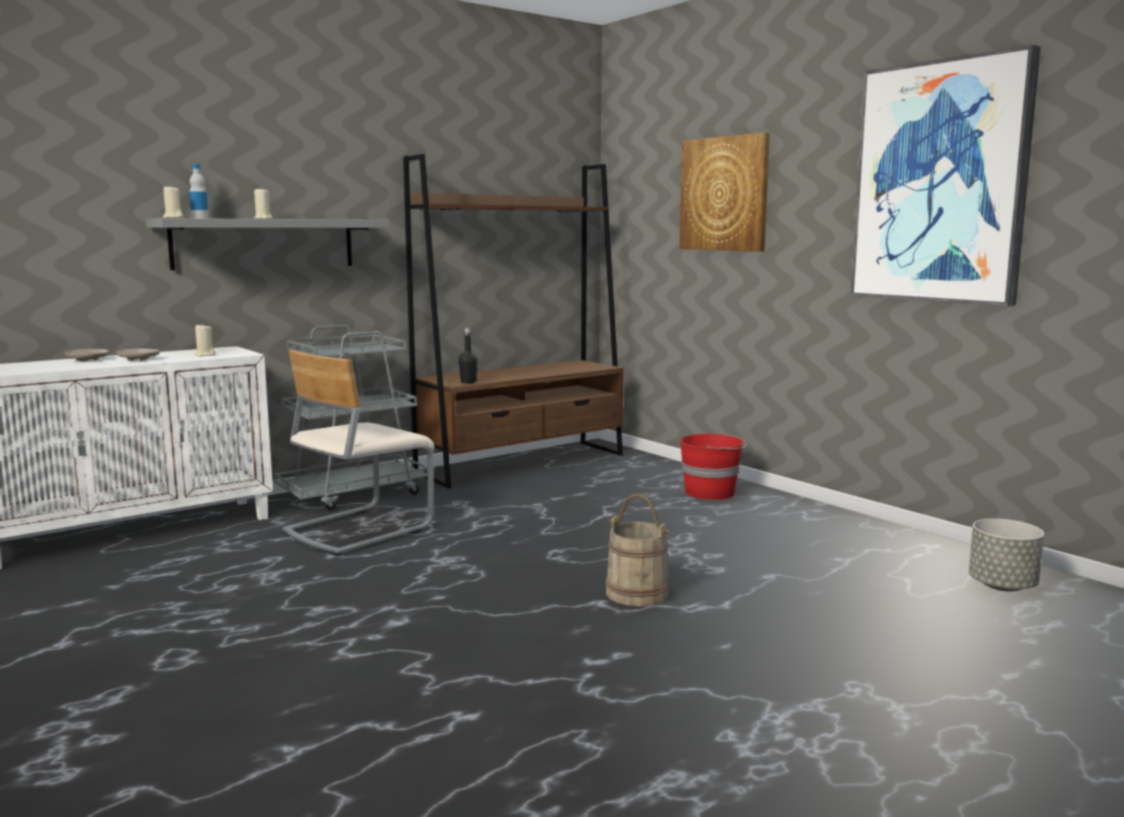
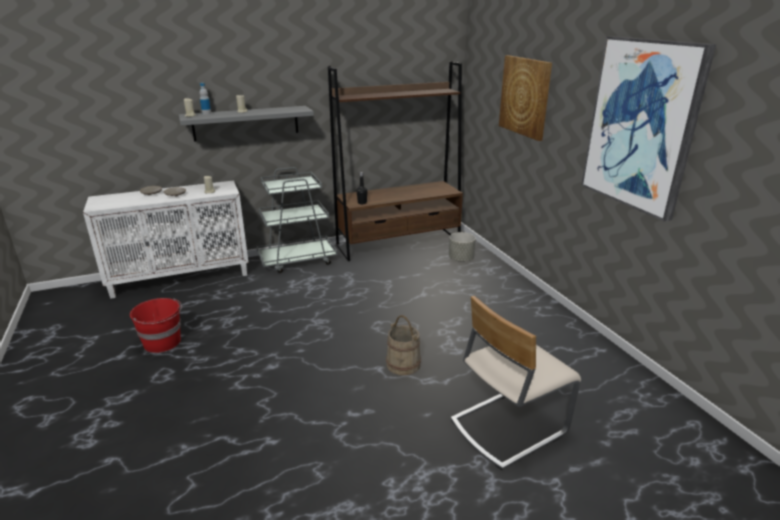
camera: 15 degrees right, 15 degrees up
(357, 530) = (286, 290): beige chair -> beige chair (507, 426)
(711, 493) = (493, 283): red bucket -> red bucket (163, 342)
(1003, 586) = (621, 393): grey planter -> grey planter (461, 259)

